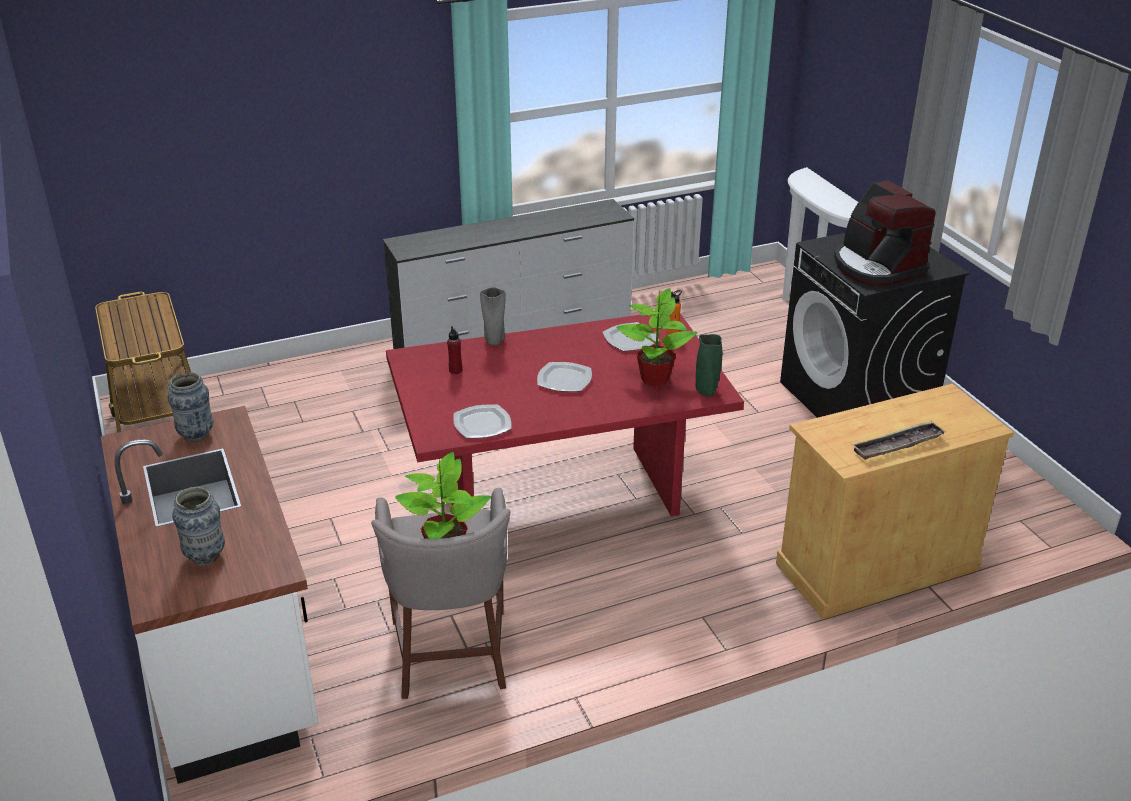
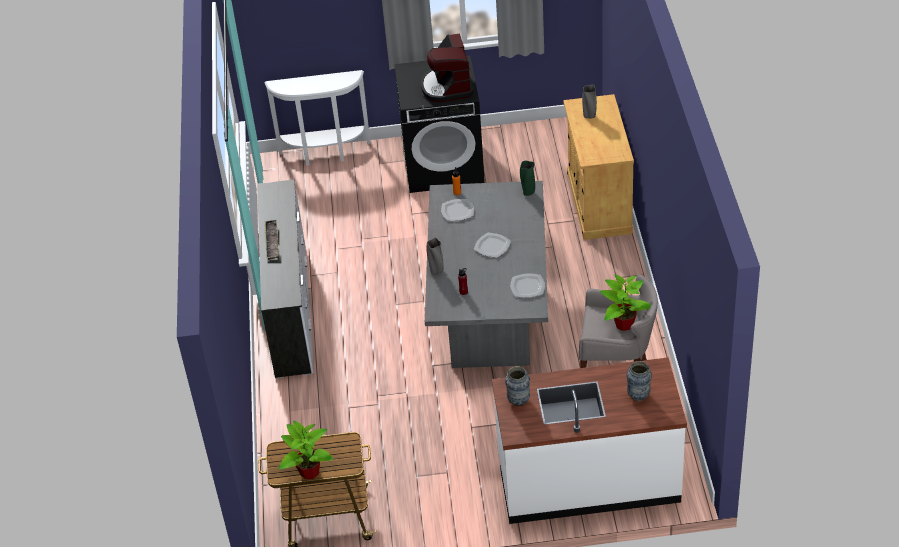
camera: 70 degrees left, 10 degrees up
(558, 498) = (491, 317): red dining table -> grey dining table
(655, 378) = (506, 209): potted plant -> potted plant (309, 471)
(876, 266) = (447, 86): coffee machine -> coffee machine turned 90 degrees clockwise
(897, 445) = (612, 134): tray -> tray (272, 242)
(929, 414) = (589, 116): none -> grey vase

